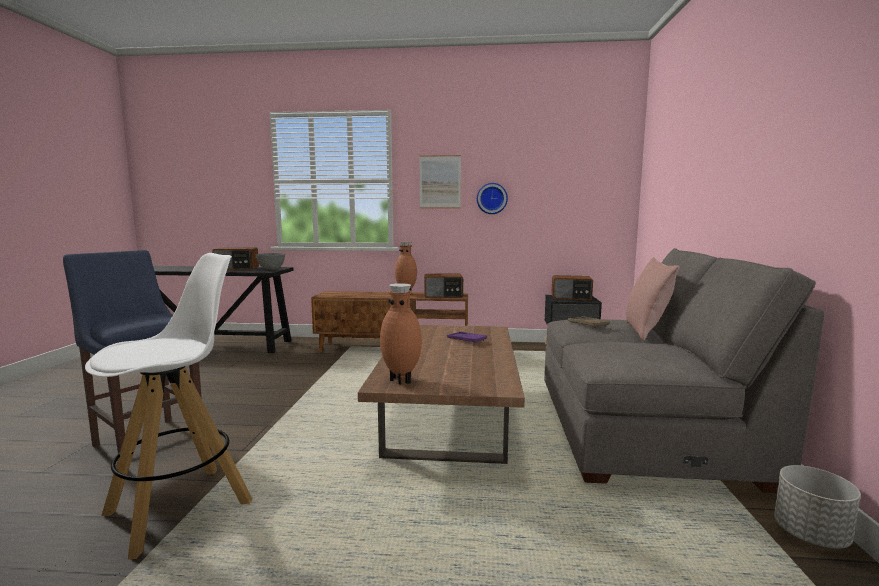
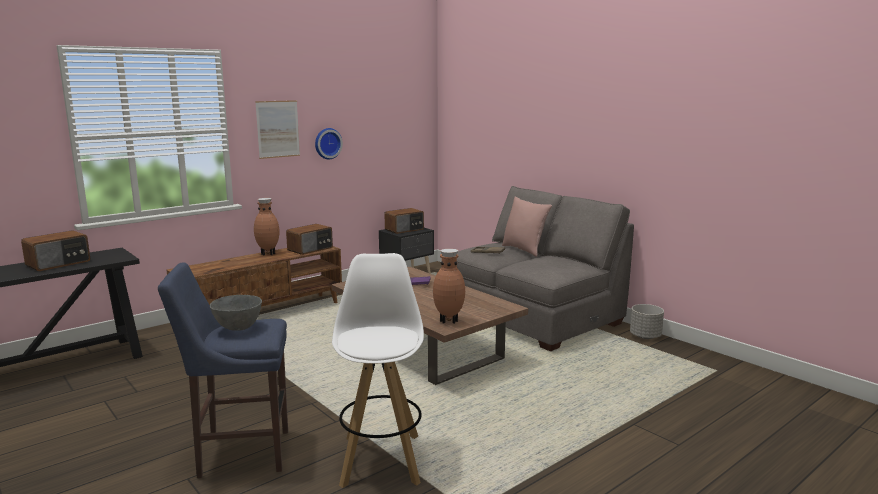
camera: 45 degrees left, 5 degrees up
(271, 269) = (115, 255): grey bowl -> grey bowl (238, 328)

